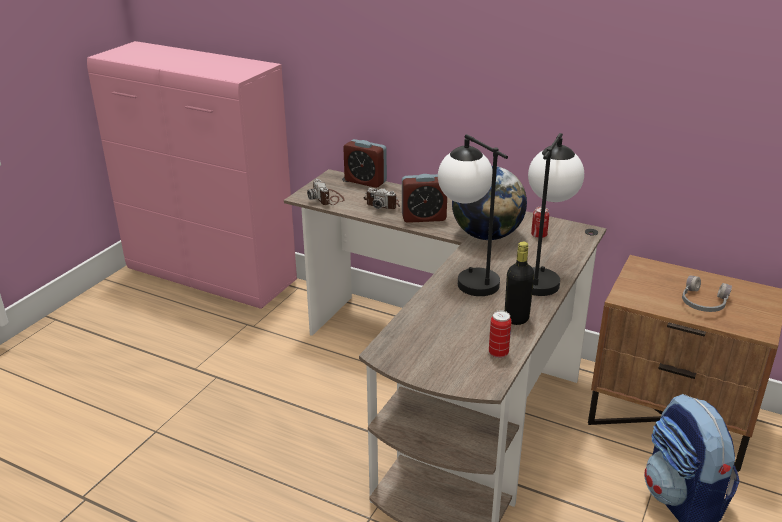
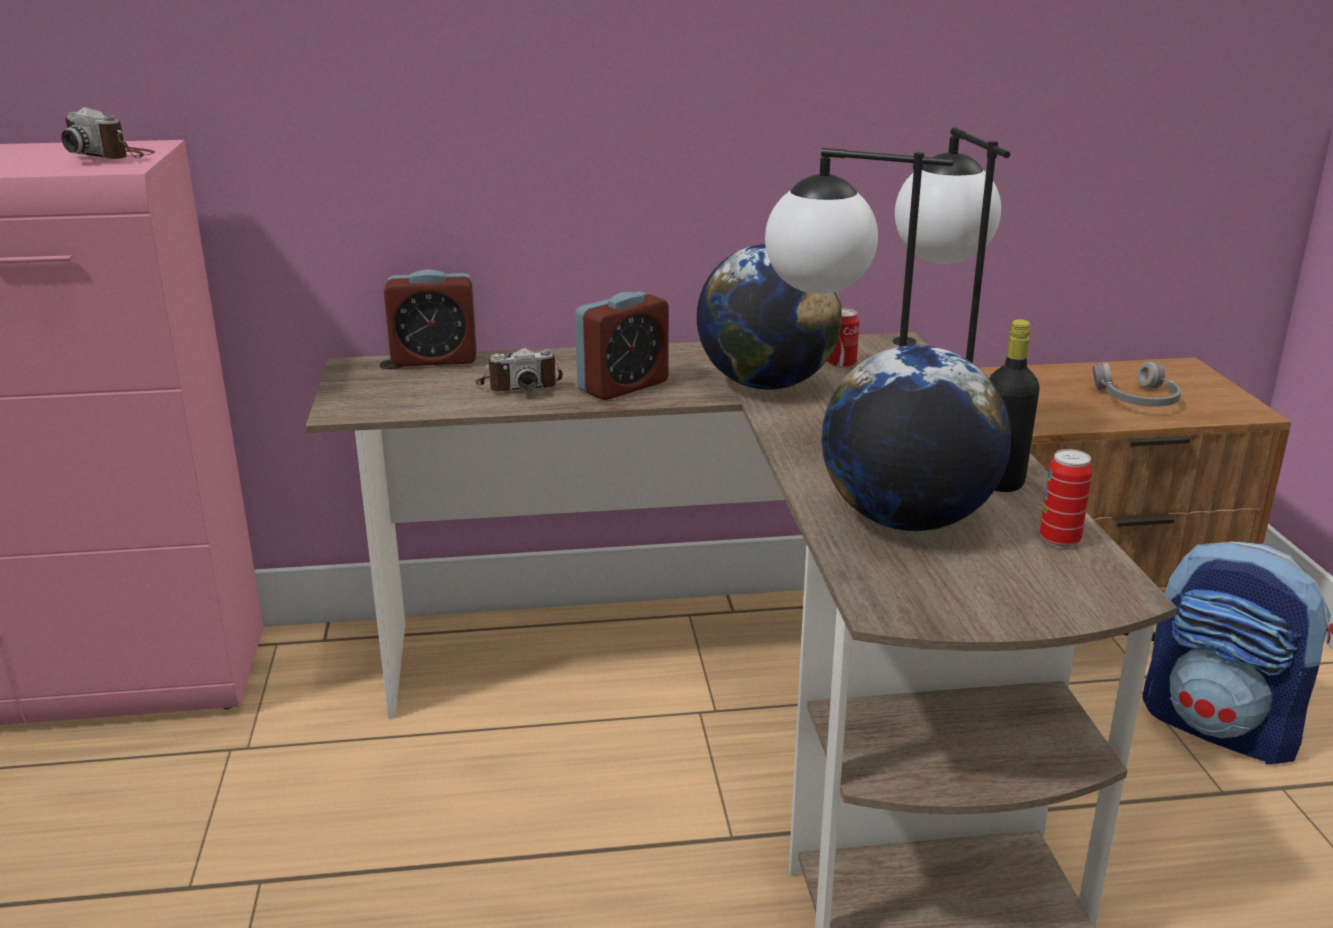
camera: 35 degrees left, 5 degrees down
(327, 199) = (397, 402): camera -> camera (111, 155)
(447, 320) = (906, 520): none -> globe

